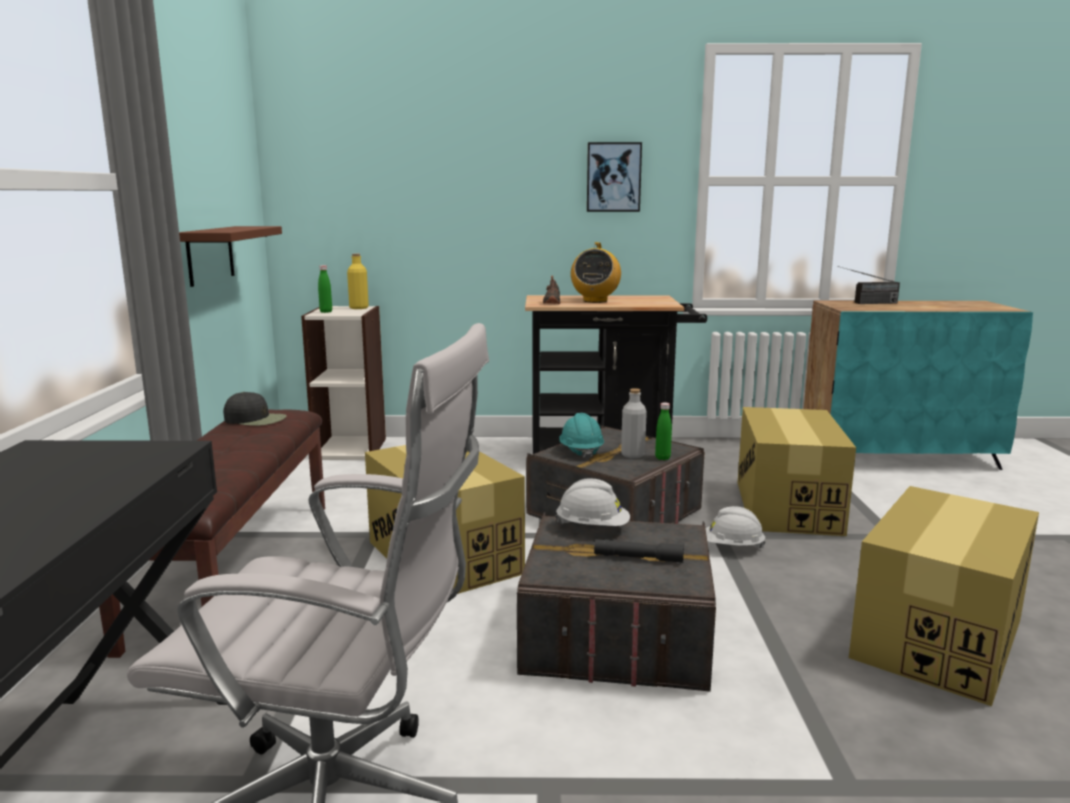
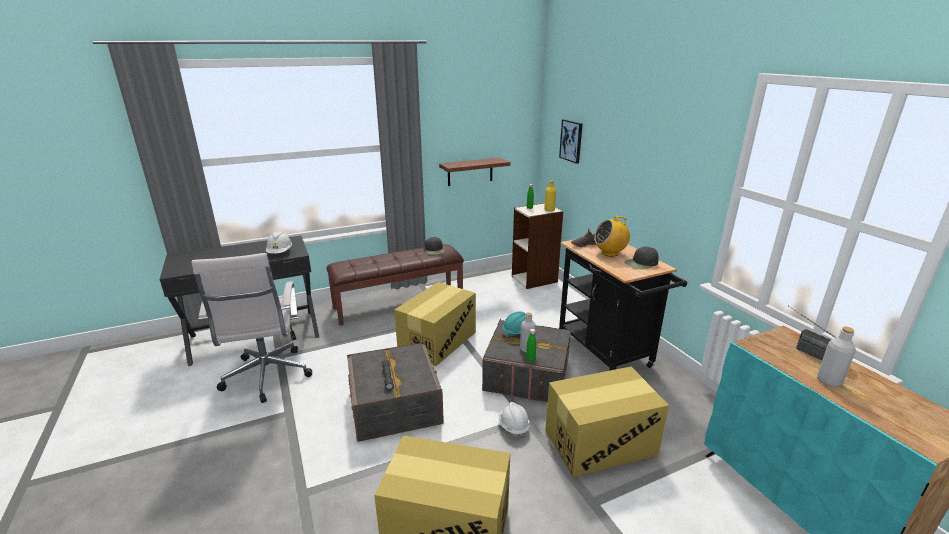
camera: 65 degrees right, 10 degrees up
(592, 528) = (414, 358): white hard hat -> white hard hat (280, 252)
(613, 177) = (679, 170): picture -> picture (571, 141)
(641, 298) = (641, 263): none -> black cap
(917, 307) = (829, 381): none -> grey bottle

